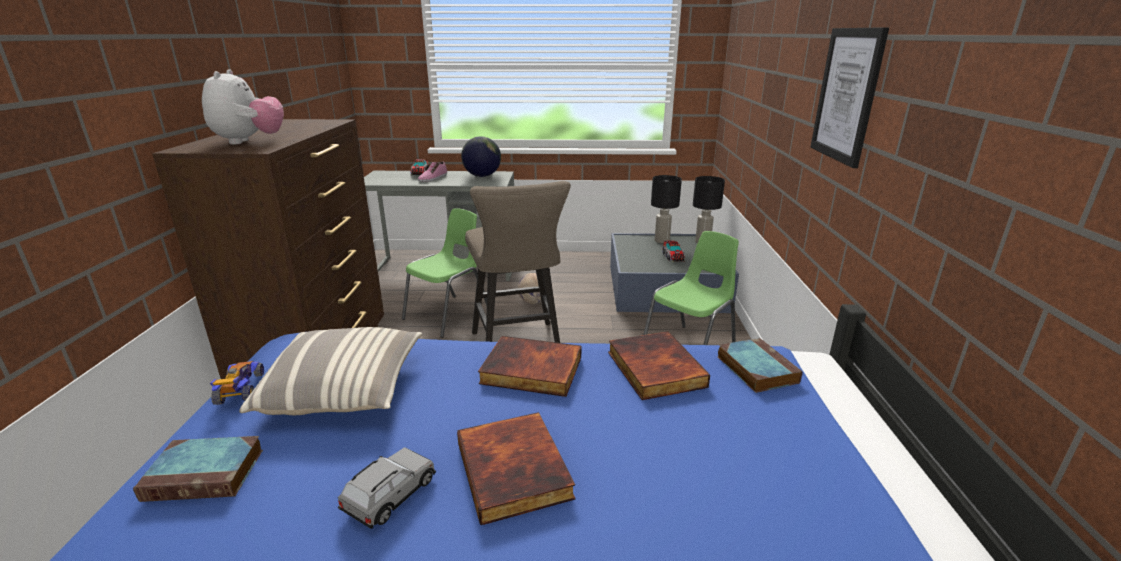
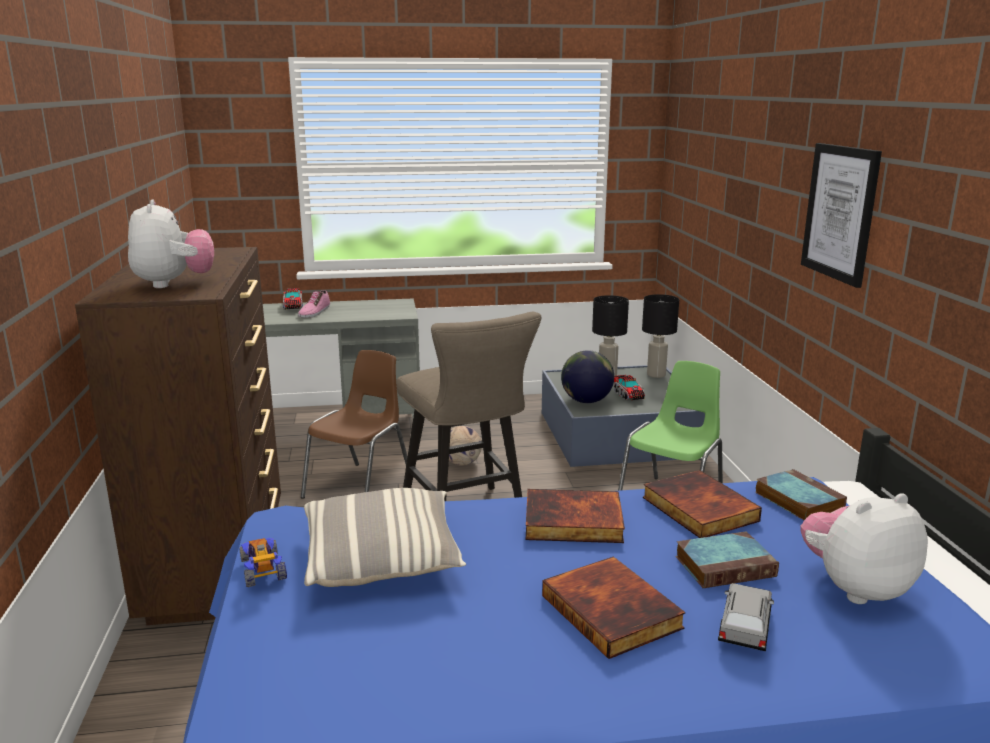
camera: 10 degrees left, 5 degrees down
(207, 474) = (296, 650): book -> book (726, 565)
(390, 496) = (504, 646): grey toy car -> grey toy car (744, 628)
(449, 315) = (361, 487): green chair -> brown chair
(482, 176) = (377, 306): globe -> globe (586, 401)
(776, 473) = (855, 588): none -> plush toy

